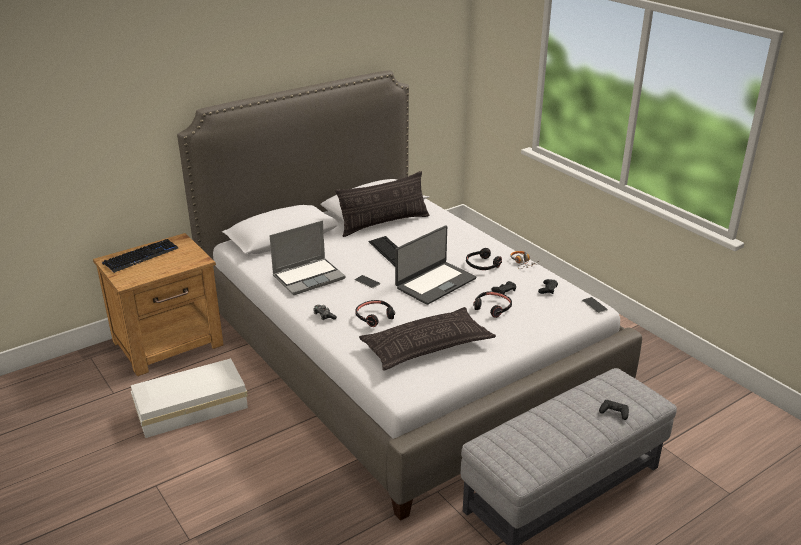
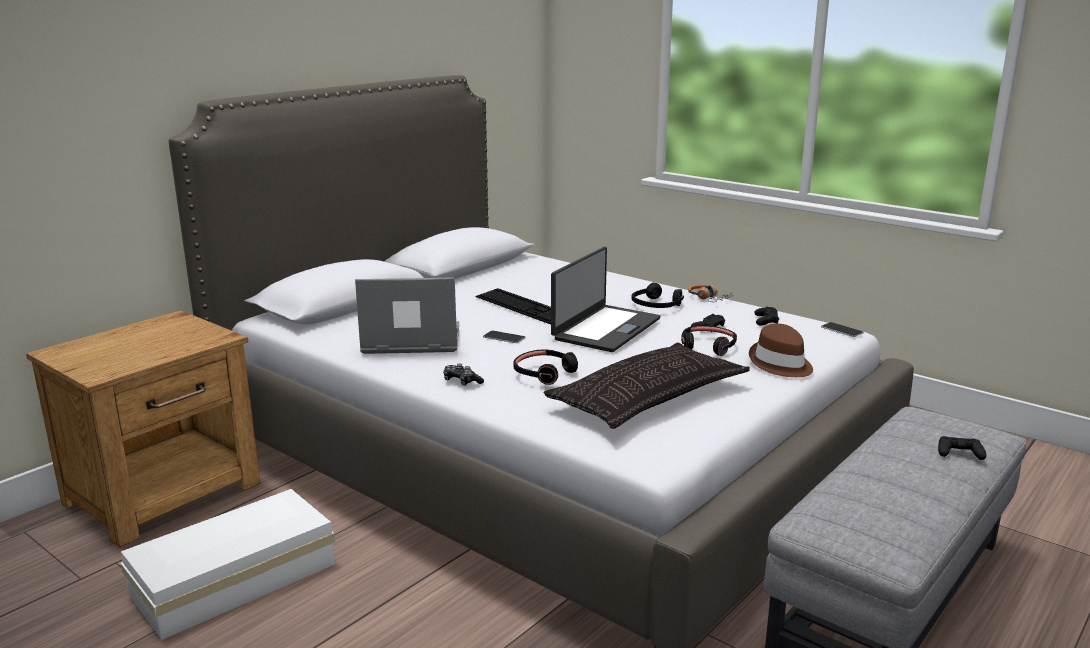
camera: 15 degrees left, 10 degrees down
(141, 256) = (115, 342): keyboard -> none
(309, 277) = (410, 341): laptop -> laptop turned 135 degrees counterclockwise
(384, 223) = (485, 278): pillow -> none
(529, 330) = (780, 364): none -> brown hat

